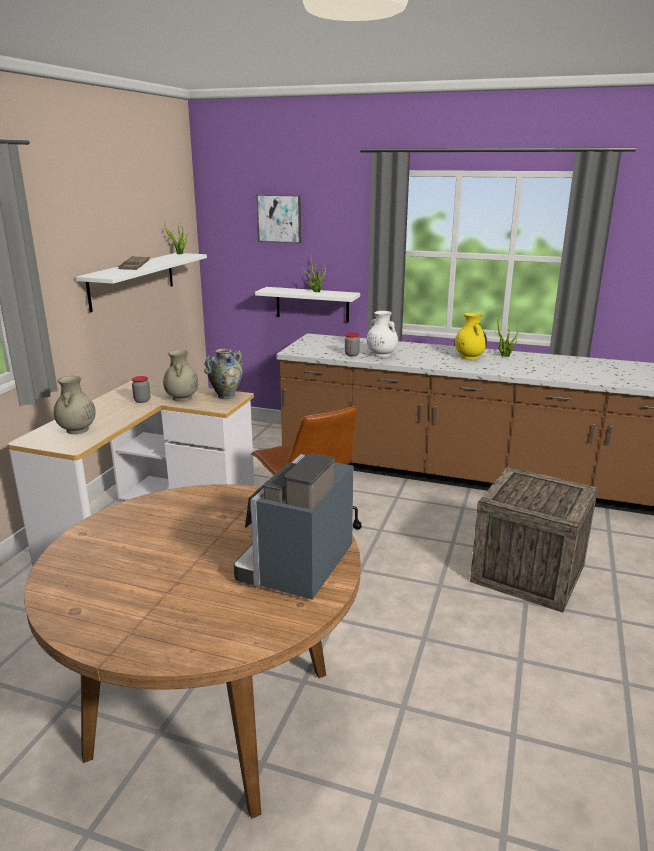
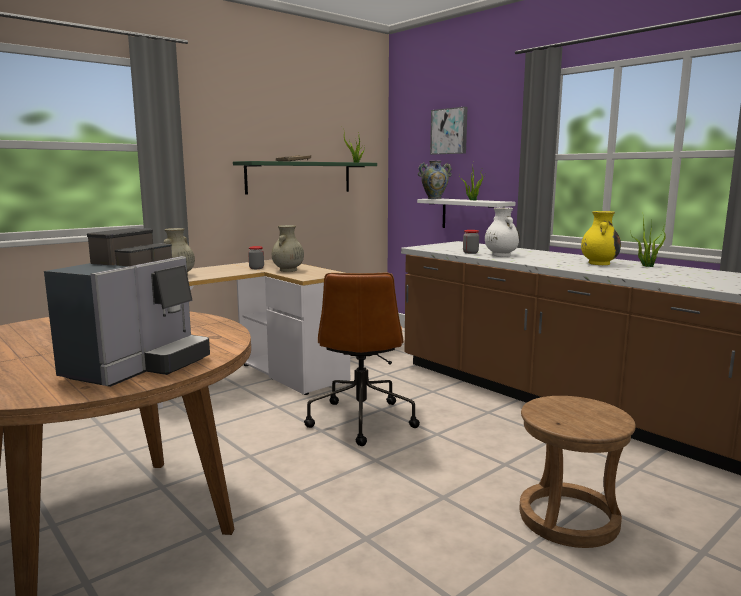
camera: 30 degrees right, 10 degrees down
(132, 280) = (299, 177): white shelf -> green shelf
(226, 396) = (325, 273): vase -> vase (434, 198)
(297, 567) = (139, 366): coffee machine -> coffee machine turned 150 degrees clockwise
(528, 573) = (568, 518): crate -> brown stool

